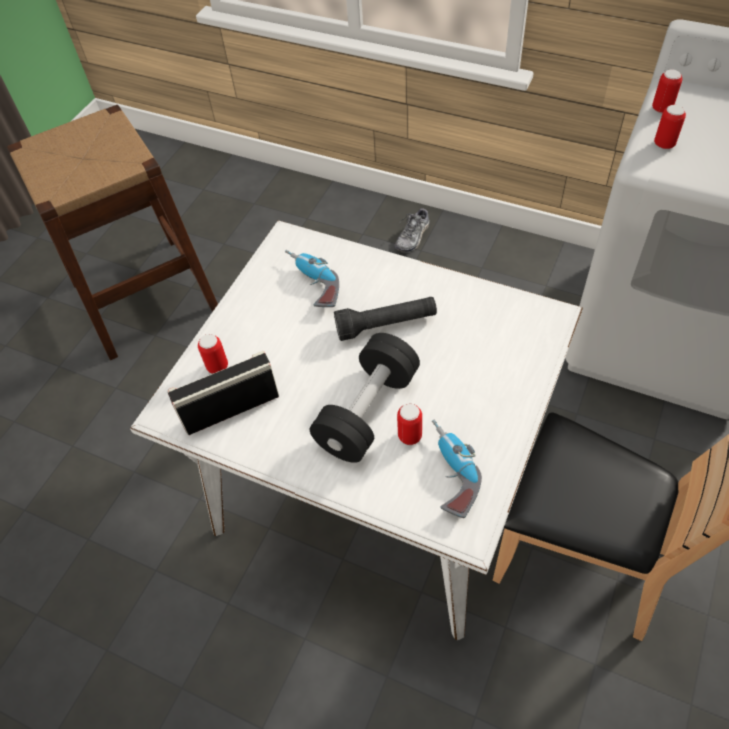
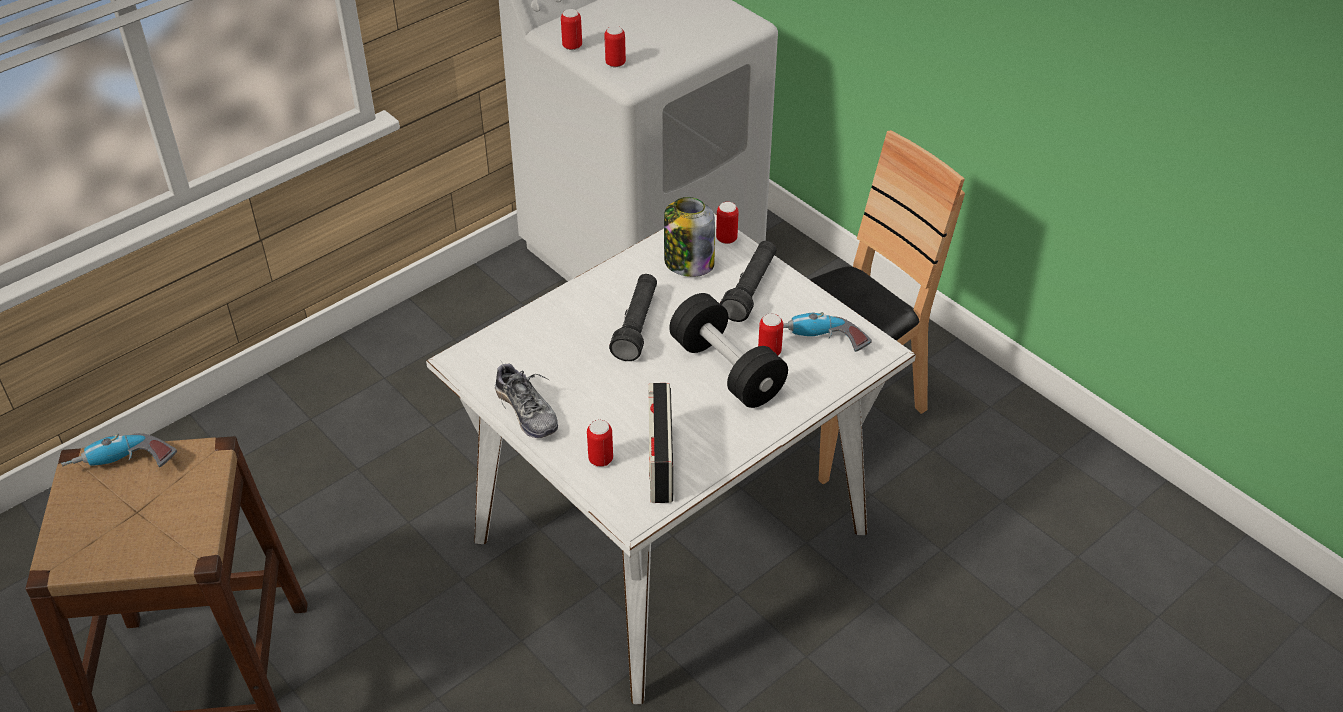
camera: 70 degrees left, 10 degrees down
(311, 284) = (544, 360): power drill -> power drill (123, 465)
(413, 237) = (357, 376): shoe -> shoe (526, 411)
(487, 388) = (750, 289): none -> black flashlight
(491, 327) = (688, 262): none -> jar
(545, 342) = (726, 239): none -> can

